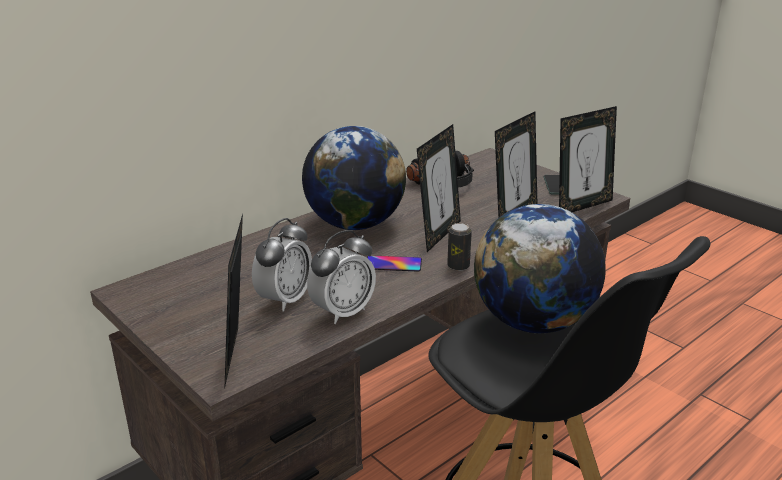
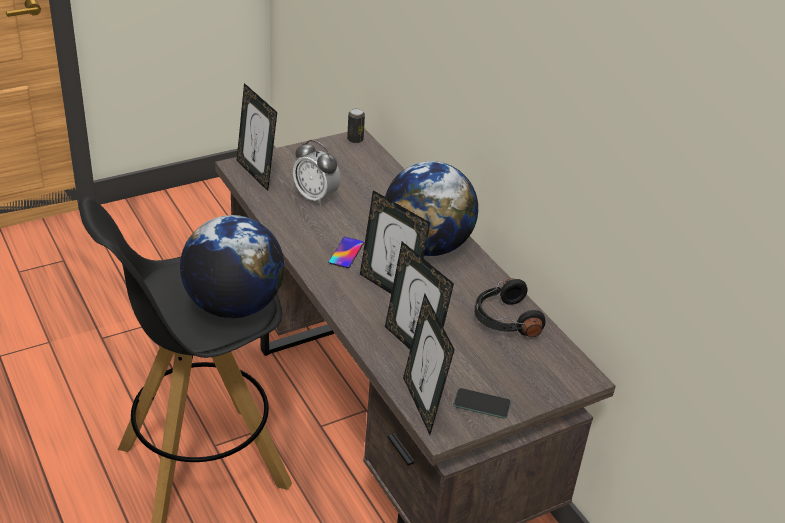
camera: 100 degrees right, 10 degrees up
(240, 356) = (256, 174): picture frame -> picture frame turned 135 degrees counterclockwise
(342, 312) = (287, 218): alarm clock -> none
(458, 266) = (328, 285): can -> can (355, 139)

